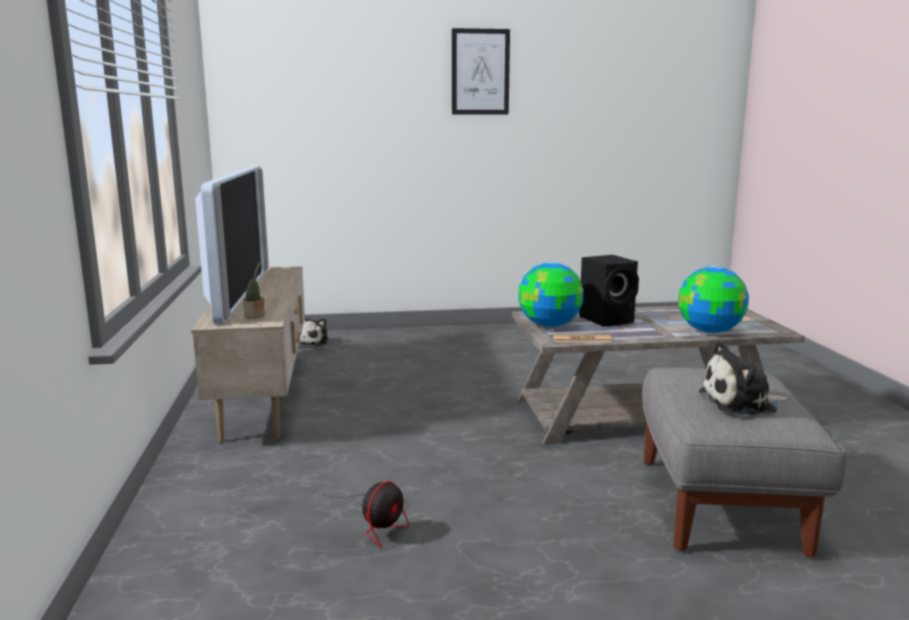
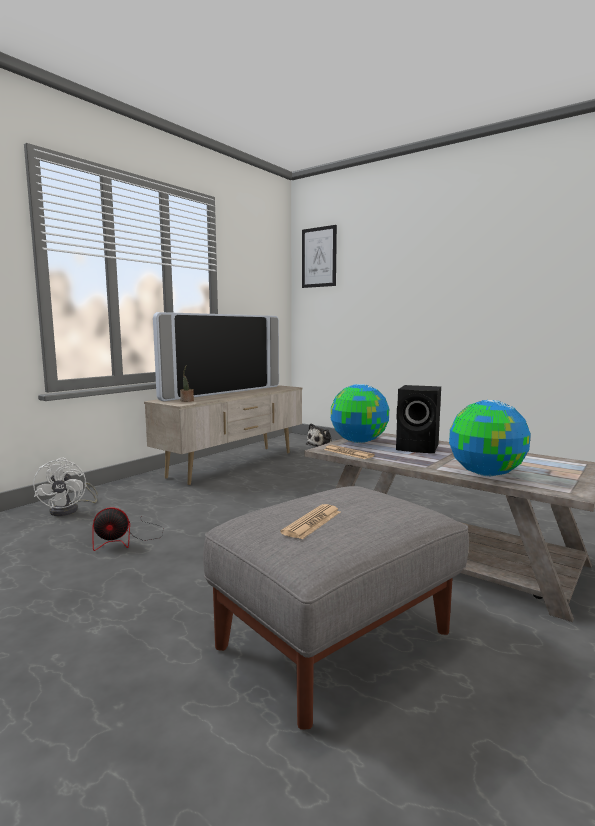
camera: 45 degrees right, 5 degrees down
(202, 528) = (70, 510): none -> white fan
(480, 72) = (471, 241): picture -> picture (319, 257)
(742, 403) = (312, 522): plush toy -> newspaper

